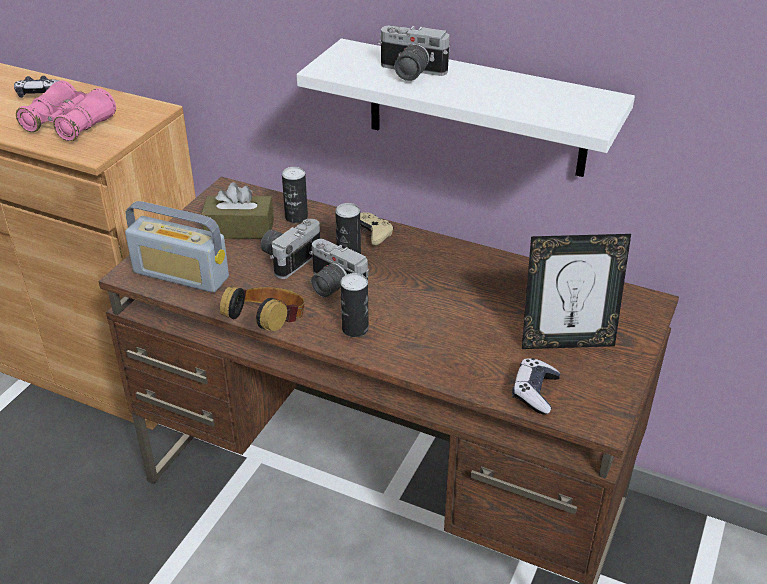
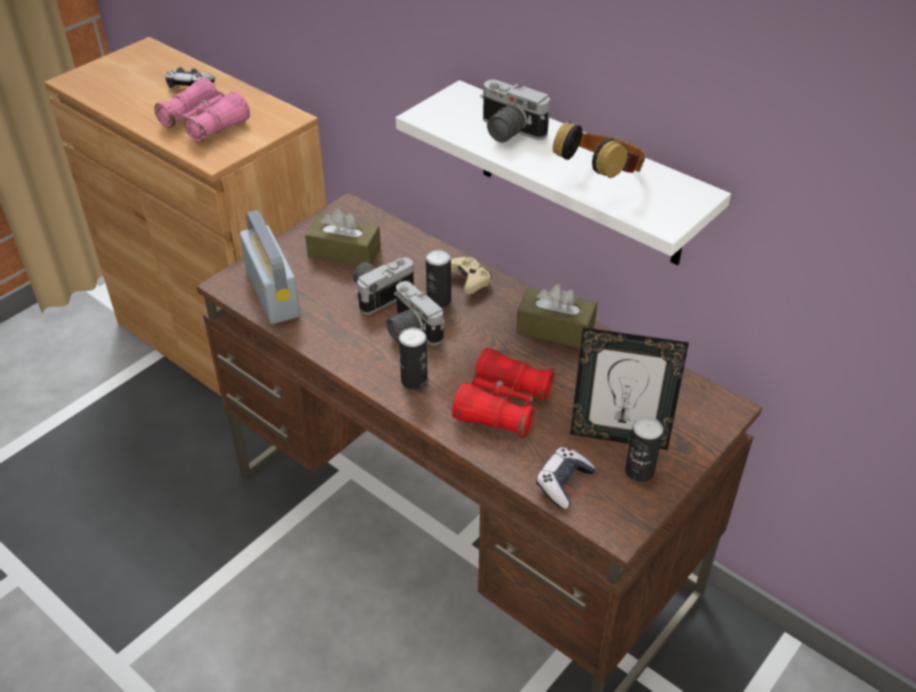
camera: 15 degrees right, 5 degrees up
(181, 275) = (272, 293): radio -> radio turned 150 degrees counterclockwise
(269, 328) = (334, 364): headphones -> headphones (600, 179)
(296, 217) = (403, 249): can -> can (639, 471)
(449, 335) = (503, 405): none -> red binoculars
(468, 262) = (555, 329): none -> brown tissue box

